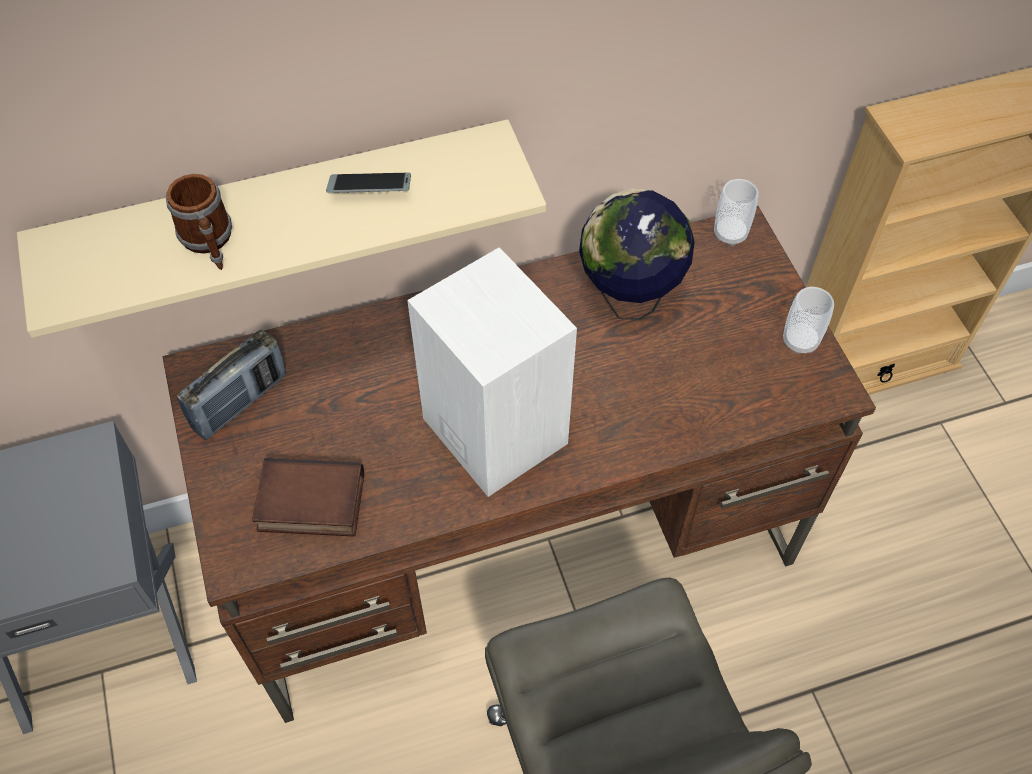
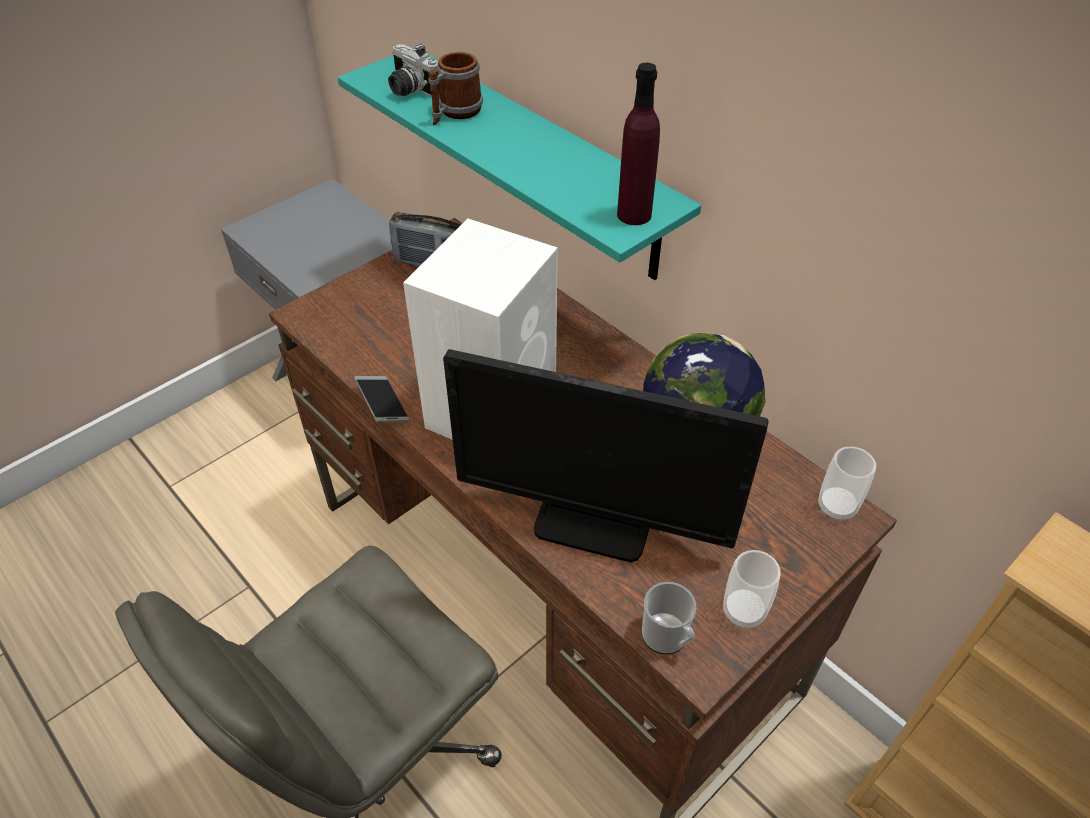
camera: 65 degrees right, 10 degrees down
(124, 268) = (410, 90): none -> camera
(282, 215) = (542, 163): beige shelf -> turquoise shelf
(309, 505) = (368, 331): book -> none
(370, 189) = (560, 161): phone -> phone (382, 404)
(496, 170) = (634, 215): none -> purple bottle
(669, 403) = (593, 521): none -> monitor
(804, 401) = (667, 638): none -> mug

